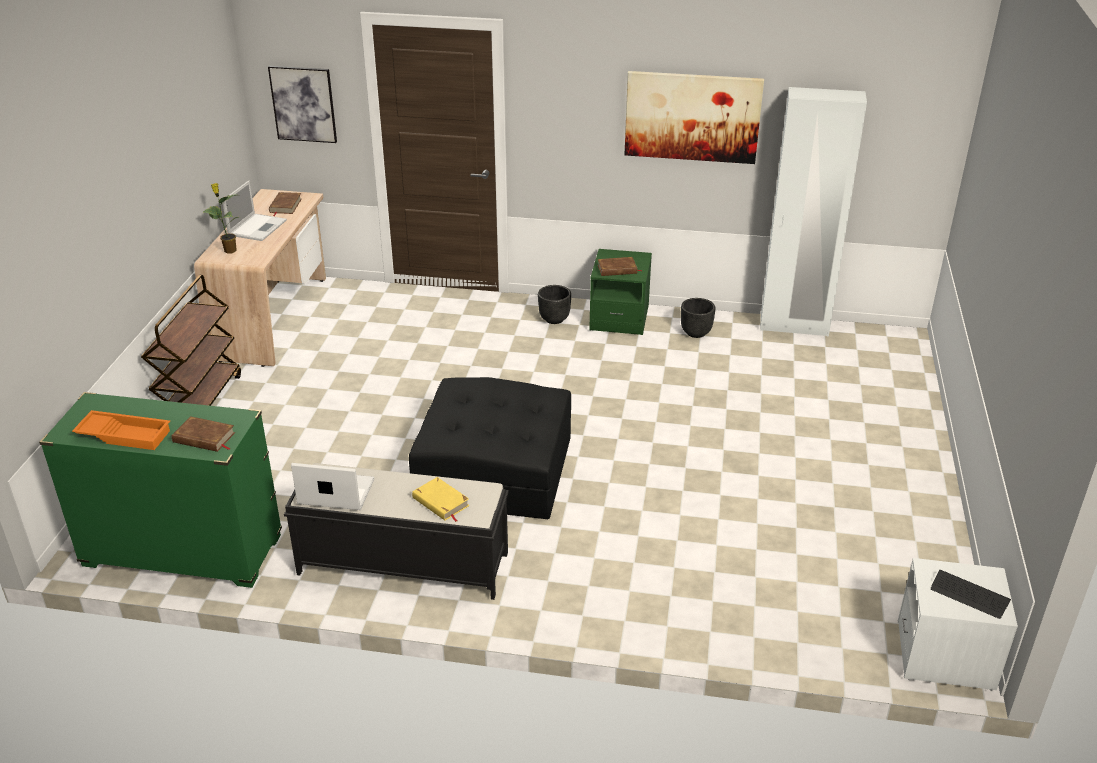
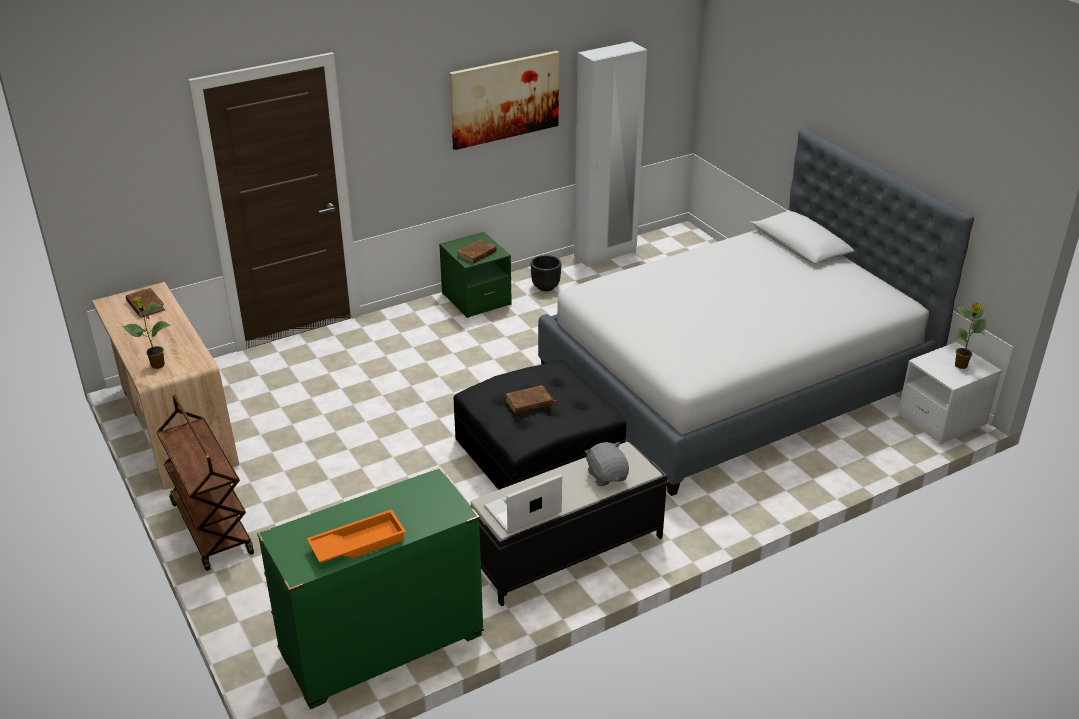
camera: 40 degrees left, 0 degrees up
(204, 438) = (430, 510): brown book -> brown book (529, 402)
(258, 227) = (150, 334): laptop -> none
(303, 104) = (132, 193): picture -> none
(440, 502) = (607, 476): yellow book -> grey plush toy
(554, 319) = (427, 321): black planter -> none
(762, 498) = (734, 380): none -> bed
(969, 595) = (961, 366): keyboard -> potted plant

